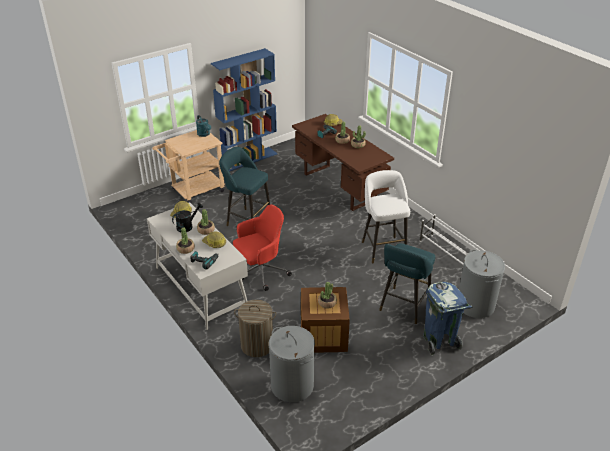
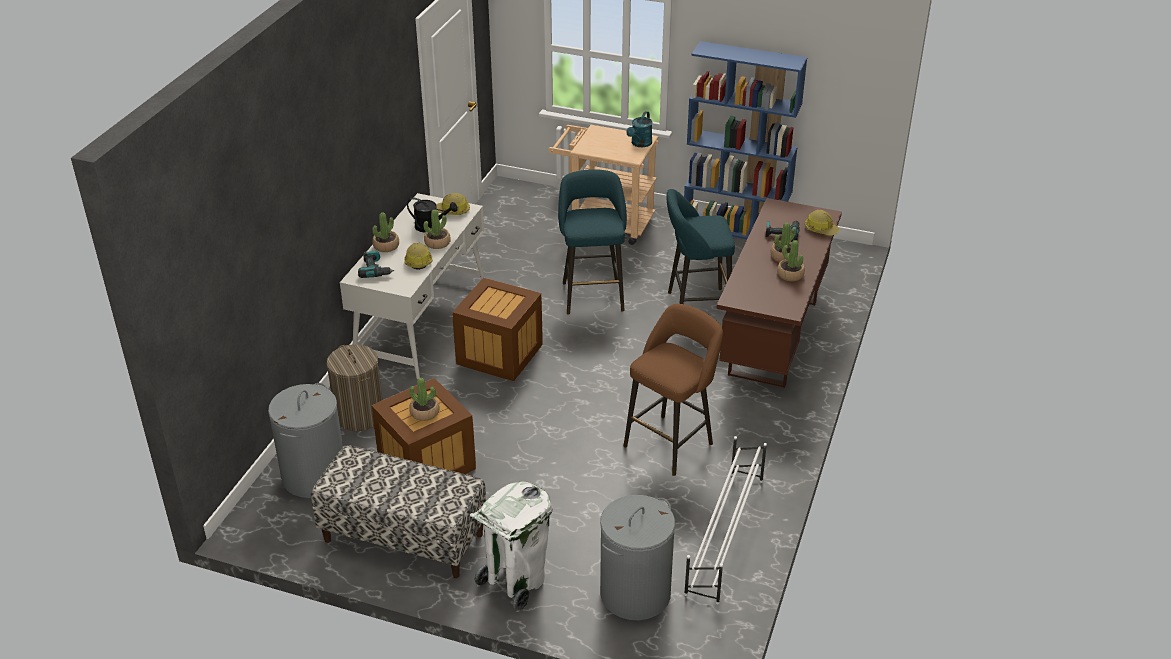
camera: 55 degrees right, 0 degrees up
(260, 272) = (499, 354): red office chair -> crate
(374, 369) = (403, 538): none -> bench
(383, 248) = (671, 442): white stool -> brown stool
(403, 307) = (555, 517): turquoise stool -> turquoise stool (695, 307)
(439, 341) = (515, 582): blue trash can -> white trash can

